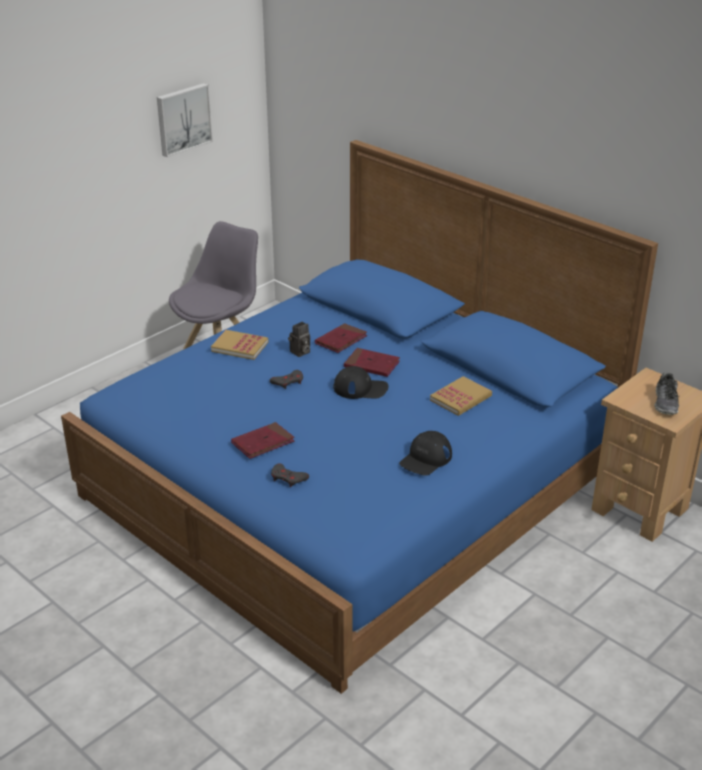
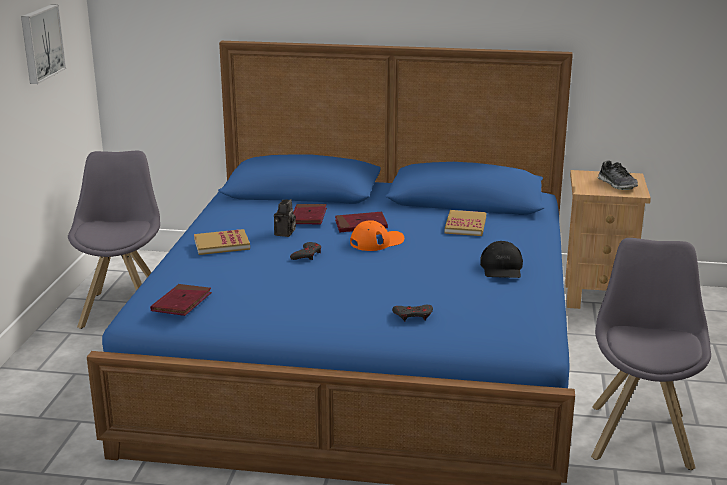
camera: 35 degrees left, 10 degrees down
(263, 443) = (352, 300): red book -> red book (181, 303)
(360, 388) = (377, 241): black cap -> orange cap
(487, 670) = (639, 436): none -> grey chair

